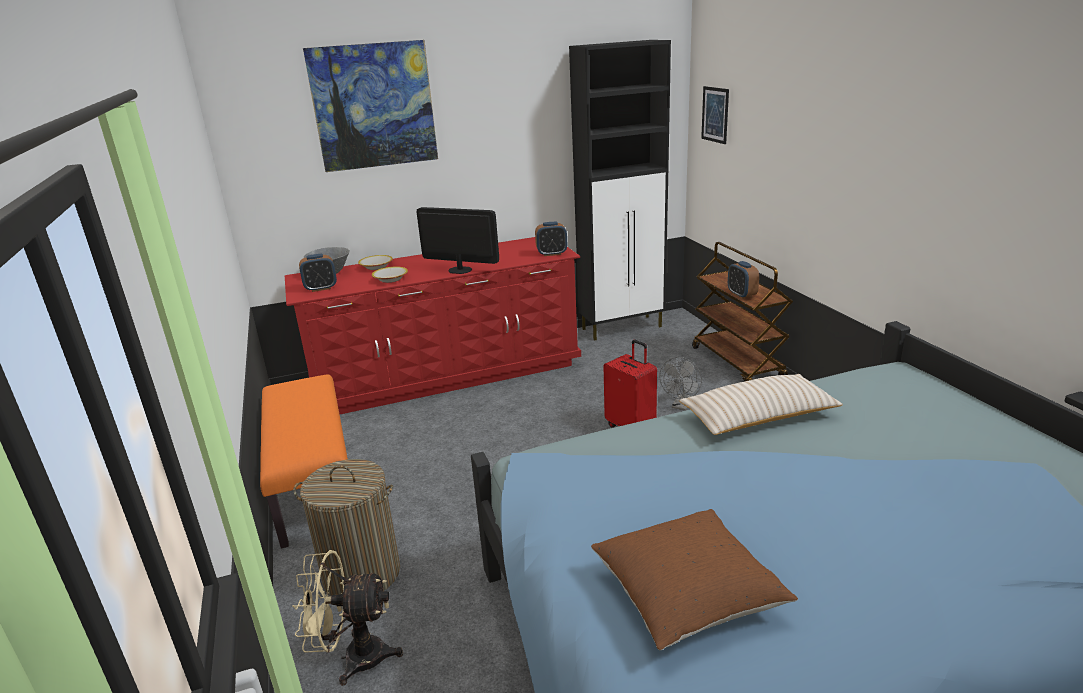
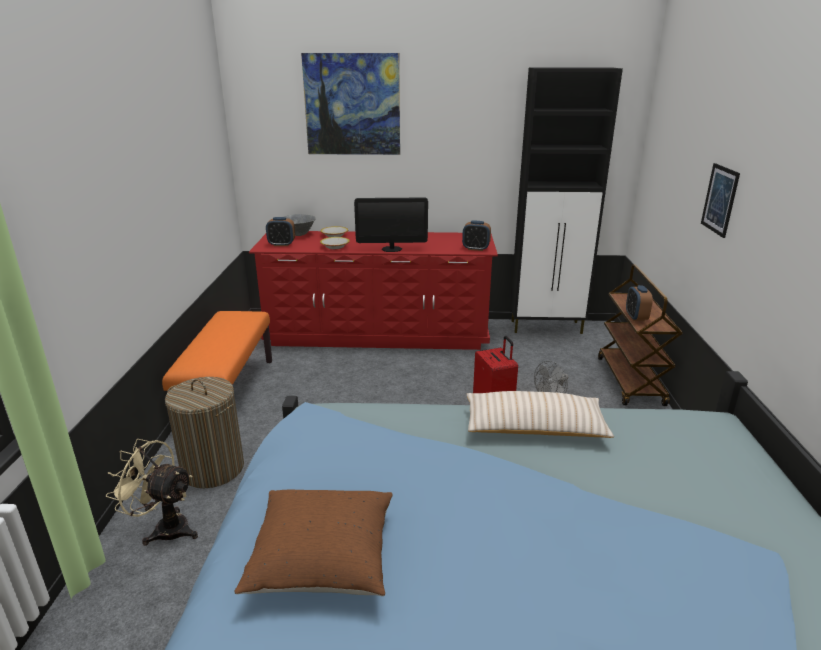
camera: 20 degrees right, 0 degrees up
(460, 270) = (391, 249): monitor -> monitor turned 135 degrees clockwise
(715, 114) = (659, 143): picture -> picture (720, 199)

